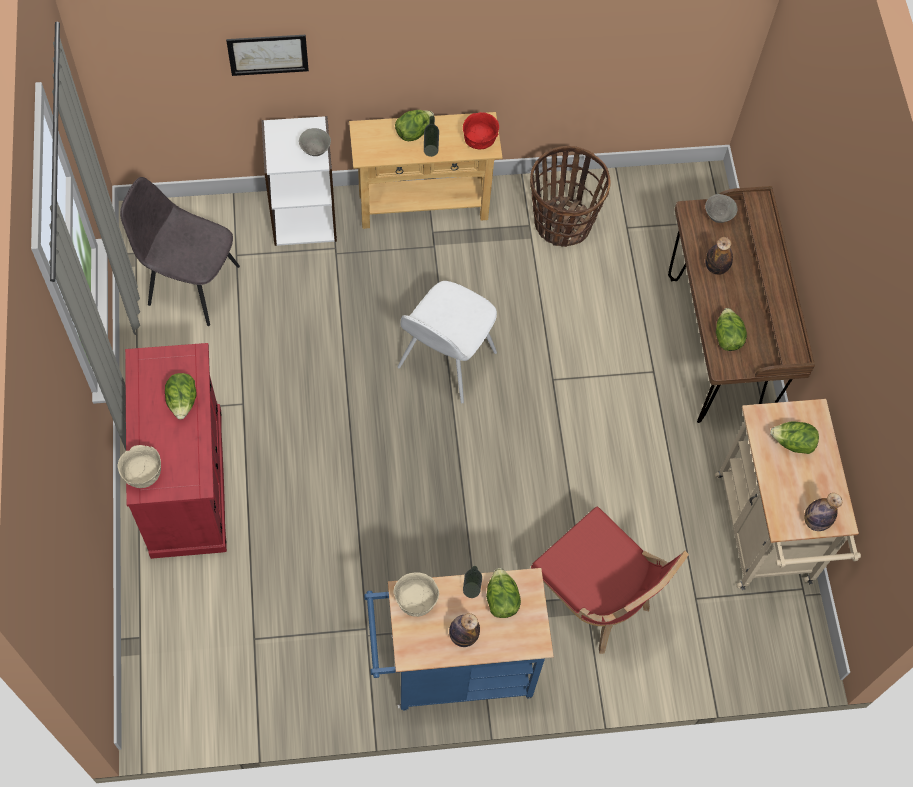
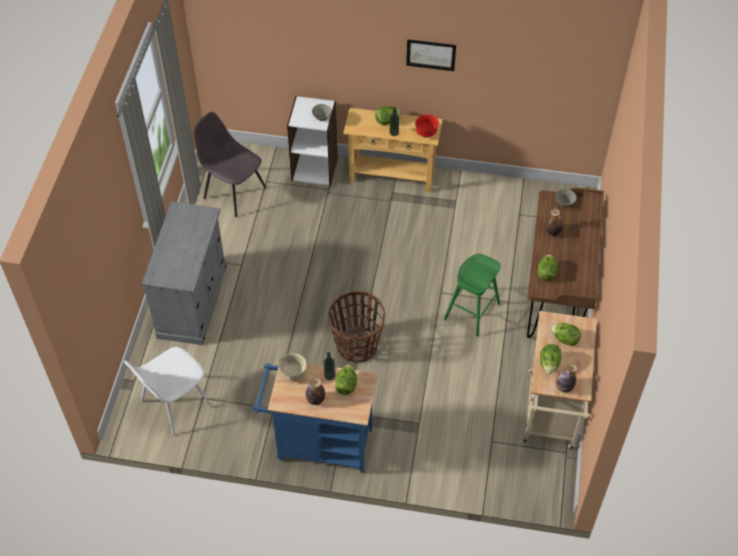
camera: 20 degrees right, 10 degrees down
(143, 475) = (157, 270): beige bowl -> none
(183, 402) = (194, 236): lettuce -> lettuce (549, 364)
(187, 482) = (193, 301): red cabinet -> grey cabinet
(268, 54) = (302, 51): picture -> picture (431, 54)
(445, 362) = (375, 268): white chair -> white chair (174, 405)
(562, 222) = (477, 203): basket -> basket (356, 345)
(594, 600) = (424, 426): red chair -> none
(606, 400) = (471, 312): none -> green stool

